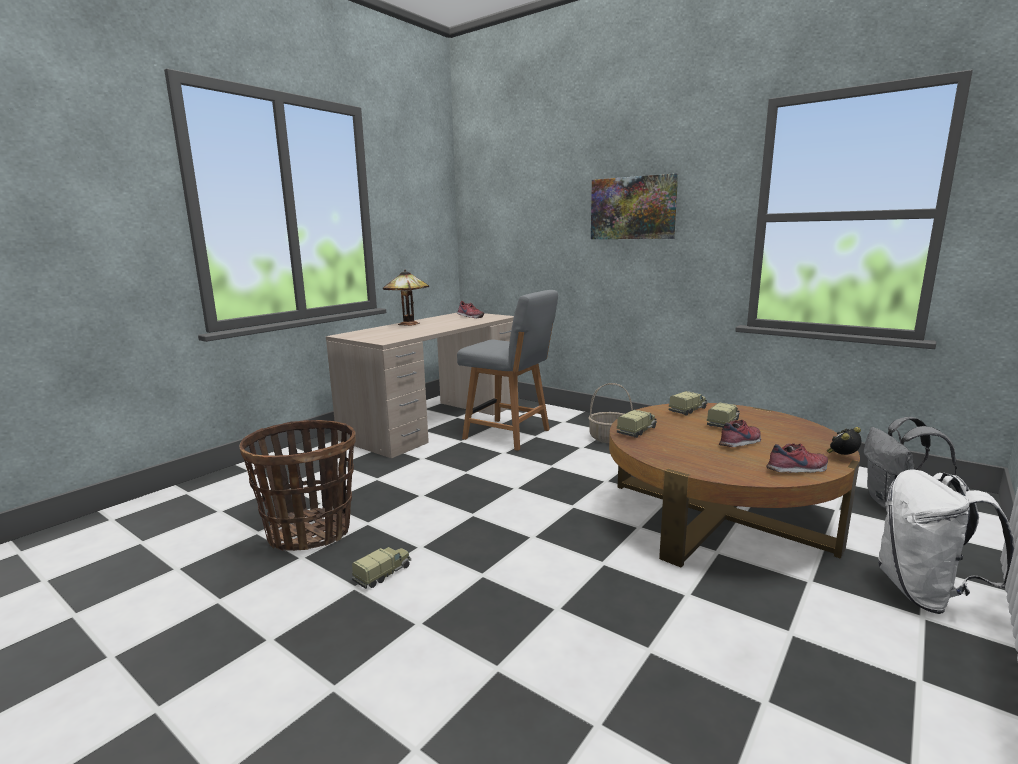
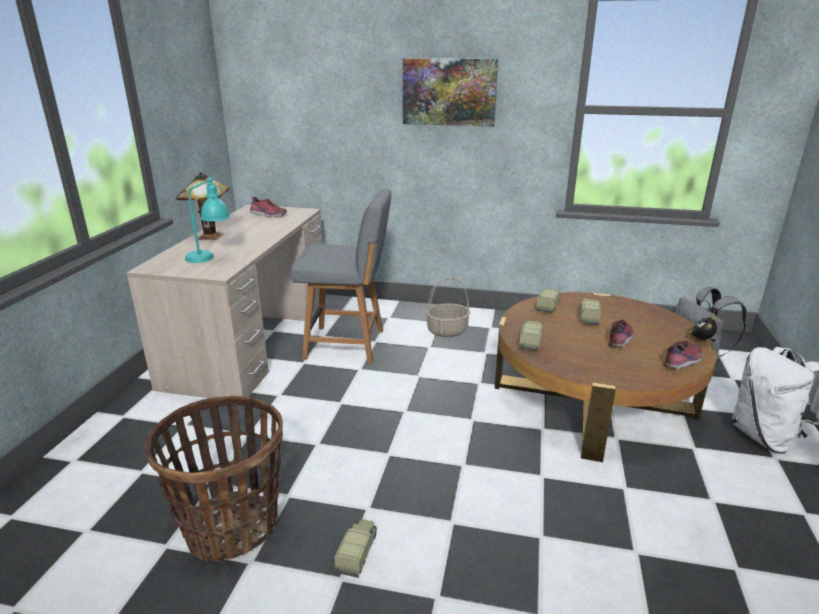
camera: 25 degrees left, 10 degrees up
(391, 334) = (211, 258): none -> turquoise table lamp

